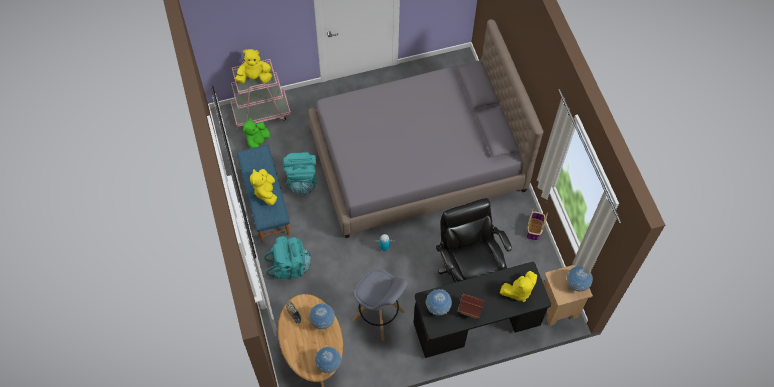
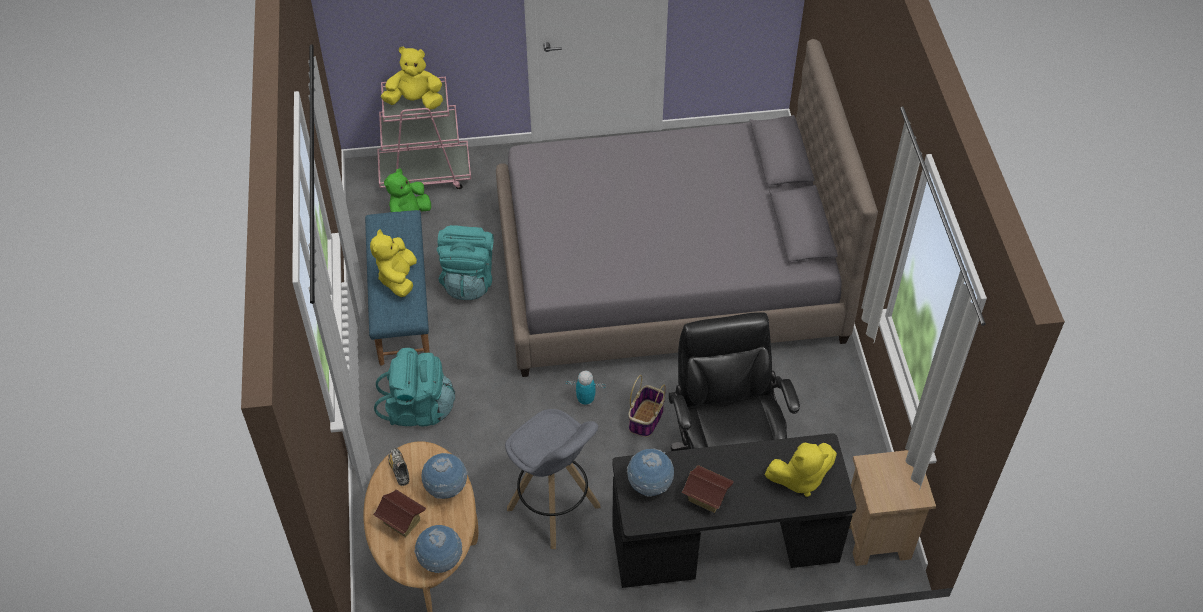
camera: 10 degrees right, 10 degrees down
(302, 344) = (401, 522): none -> toy house
(534, 230) = (852, 405): basket -> basket (646, 419)
(577, 284) = (909, 482): globe -> none

